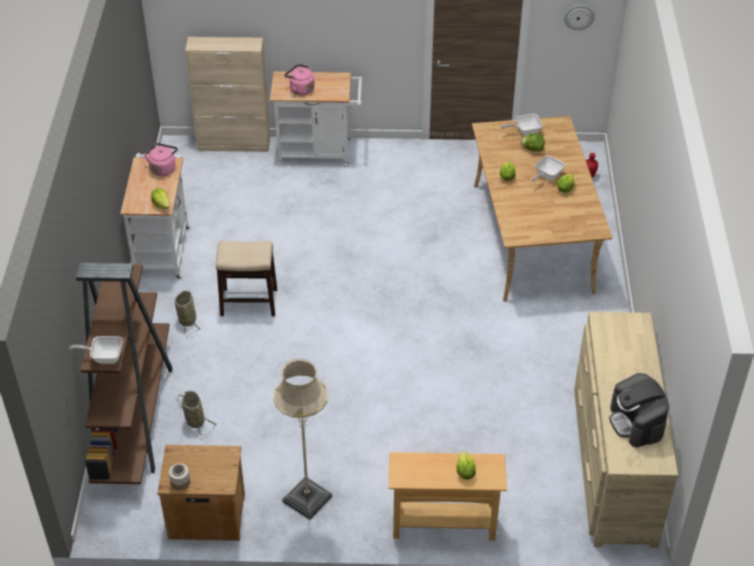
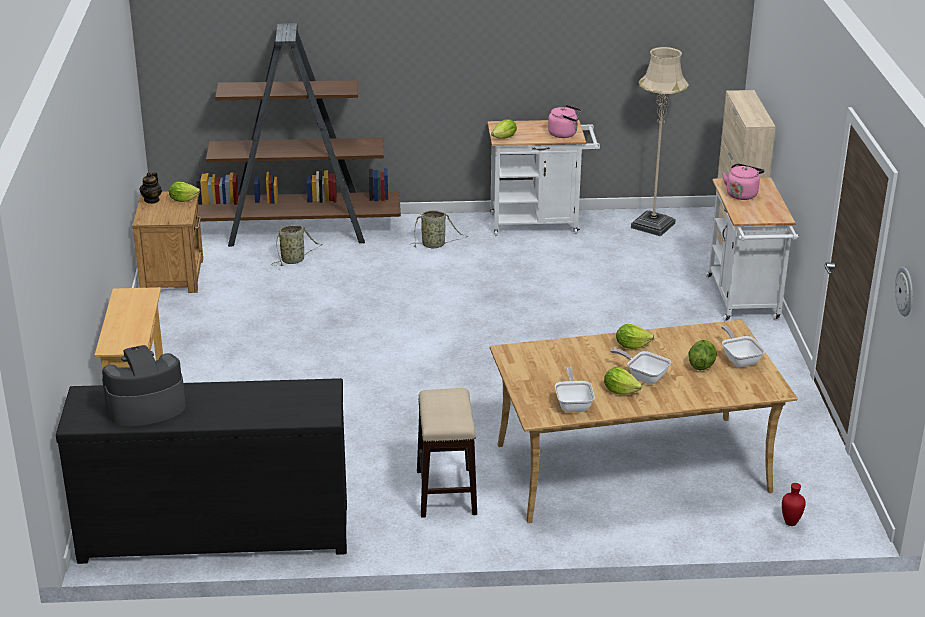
camera: 85 degrees right, 15 degrees down
(104, 357) = (233, 89): frying pan -> frying pan (573, 404)
(180, 482) = (152, 200): jar -> teapot
(248, 302) = (466, 275): stool -> stool (446, 492)
(307, 499) = (186, 326): beige floor lamp -> beige floor lamp (652, 225)
(465, 472) = (124, 330): lettuce -> lettuce (183, 200)
(614, 463) = (214, 531): beige dresser -> black dresser

